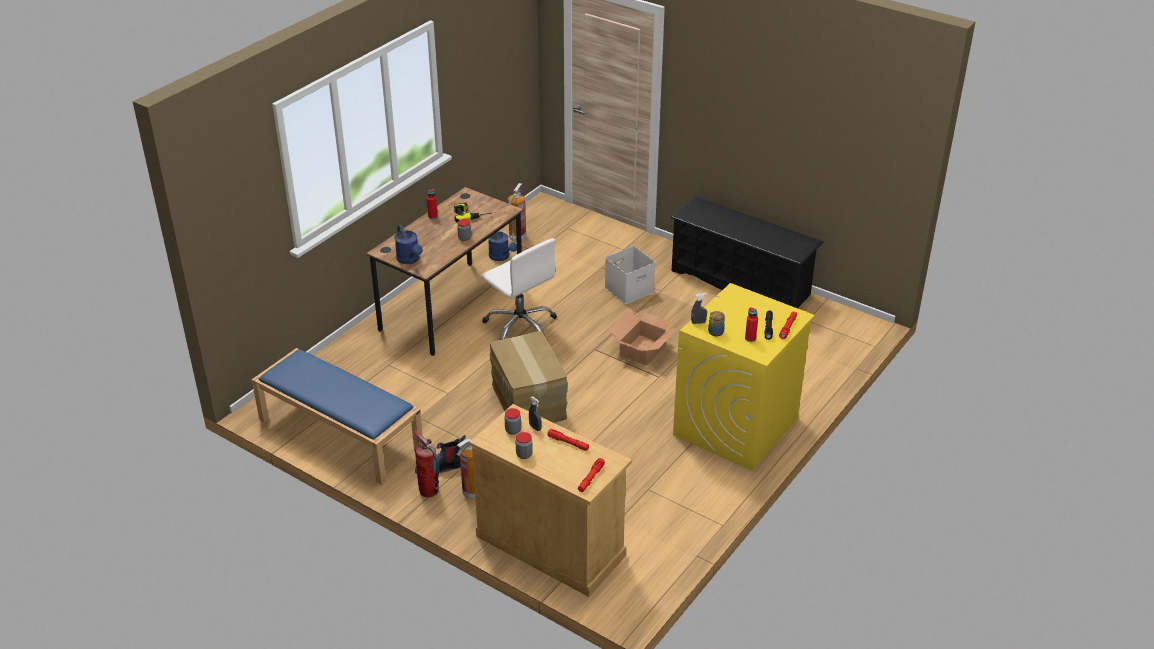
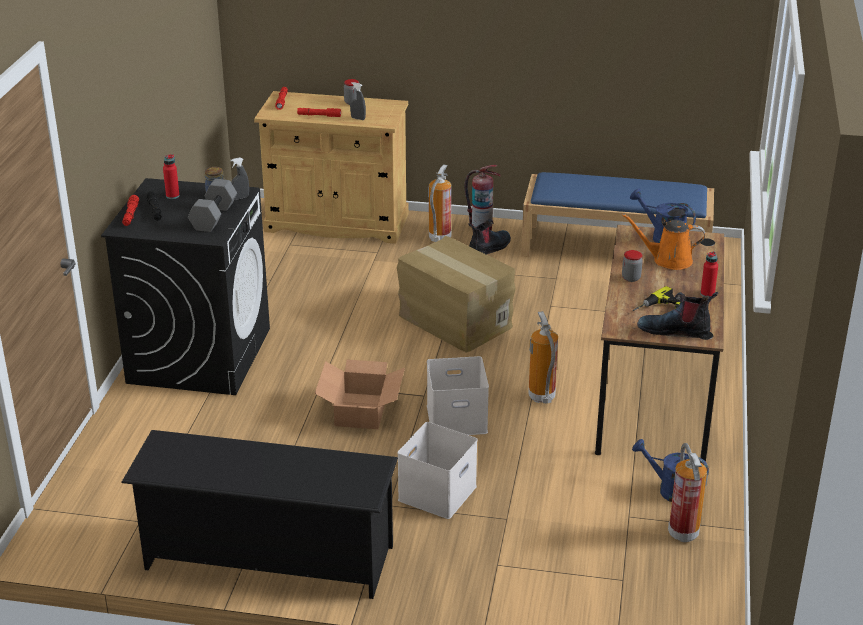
camera: 155 degrees right, 5 degrees down
(427, 243) = (668, 260): none -> orange watering can
(478, 201) = (674, 330): none -> boot
(513, 430) = (376, 113): jar -> none
(521, 326) = (542, 398): white office chair -> fire extinguisher
(586, 327) = (455, 420): none -> white storage box
(726, 310) = (213, 216): none -> grey dumbbell
(735, 427) = (199, 355): yellow washing machine -> black washing machine

